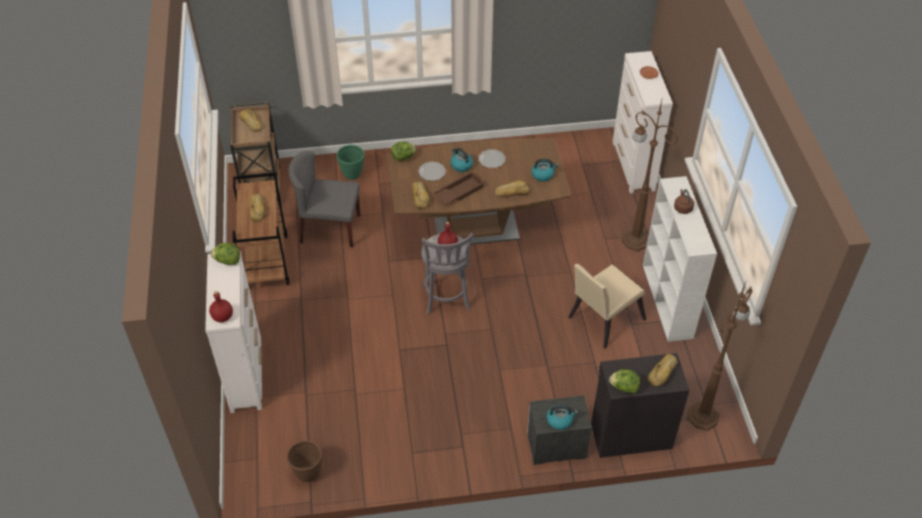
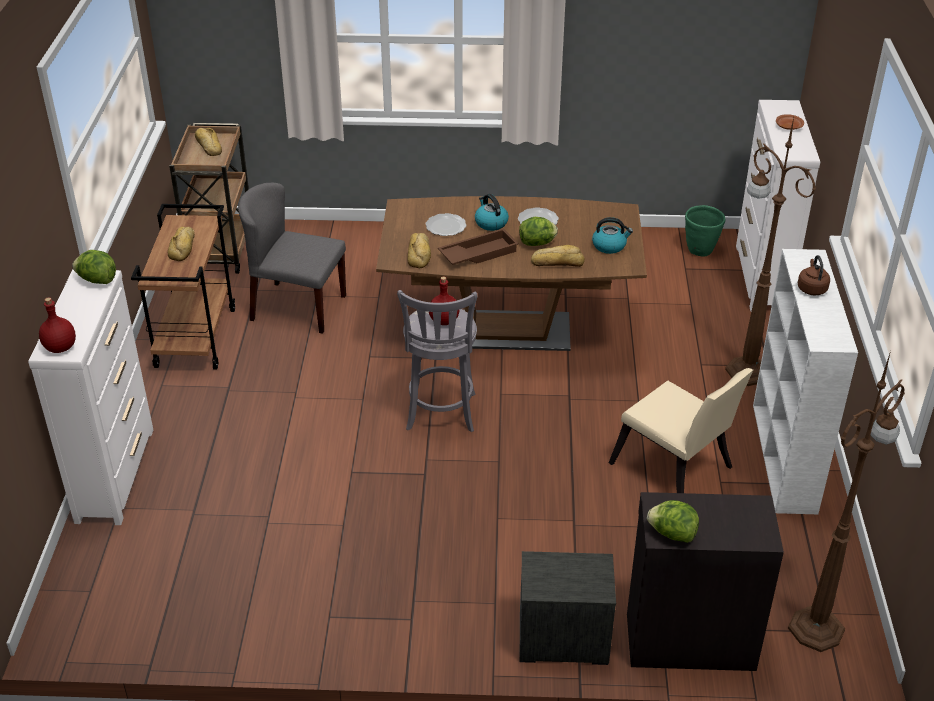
camera: 10 degrees right, 10 degrees down
(308, 473) = (159, 623): brown planter -> none
(352, 175) = (350, 248): green planter -> green planter (700, 251)
(403, 157) = (410, 206): lettuce -> lettuce (537, 243)
(560, 420) = (565, 585): kettle -> none
(602, 320) = (675, 470): beige chair -> beige chair turned 105 degrees counterclockwise
(663, 372) = (743, 520): bread -> none

